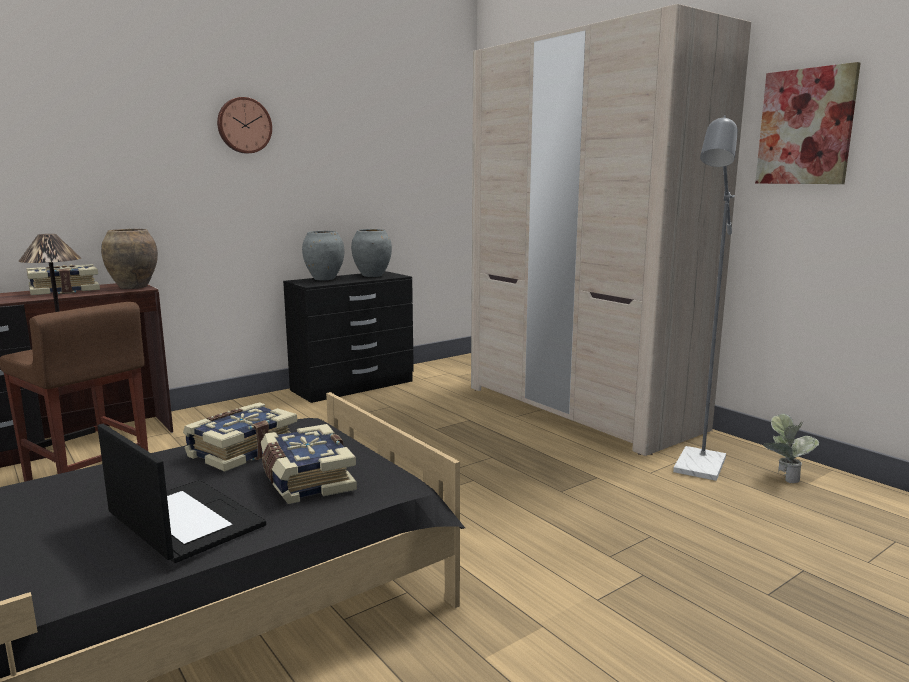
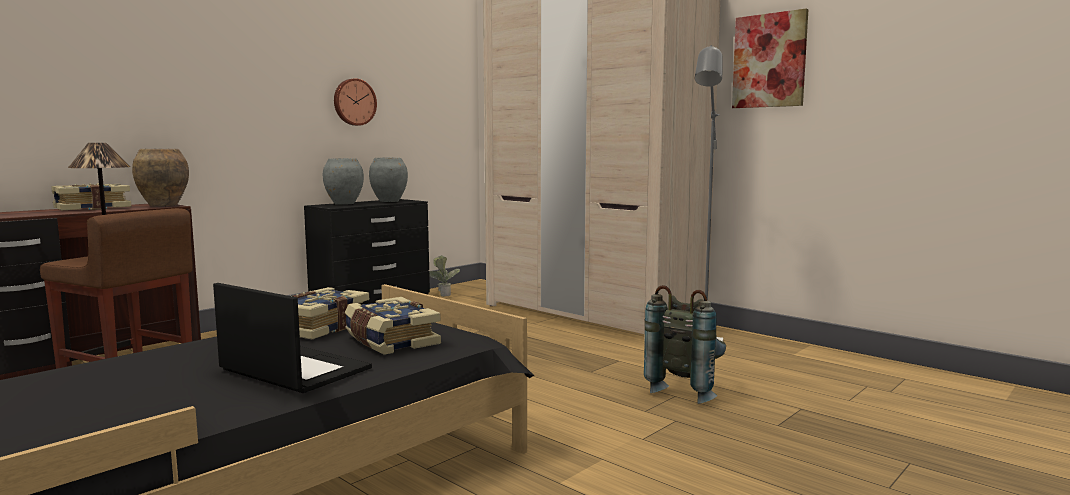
camera: 10 degrees left, 5 degrees down
(244, 125) = (267, 56): wall clock -> wall clock (354, 102)
(667, 527) = (687, 389): none -> grey backpack
(784, 477) = (773, 351): potted plant -> potted plant (443, 294)

